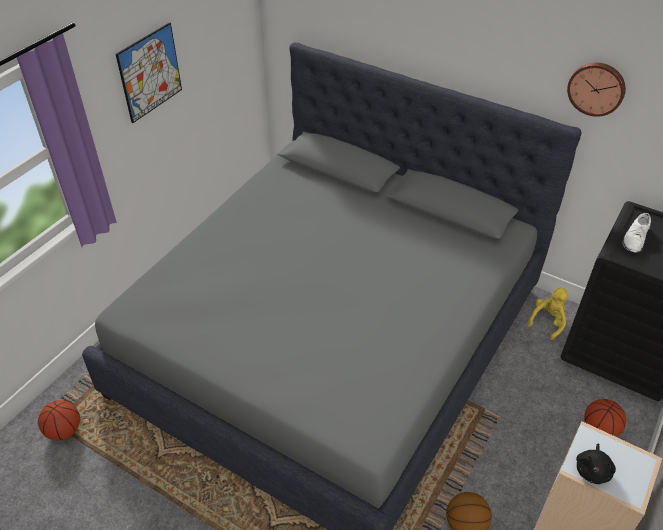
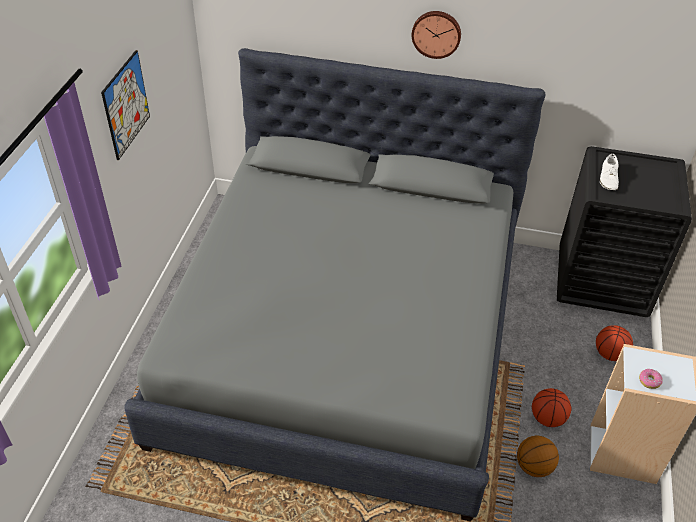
camera: 20 degrees left, 0 degrees up
(64, 430) = (116, 494): basketball -> basketball (547, 418)
(547, 322) = (531, 271): yellow plush toy -> none
(593, 470) = (649, 381): black plush toy -> donut
(597, 88) = (553, 51): wall clock -> wall clock (436, 33)

